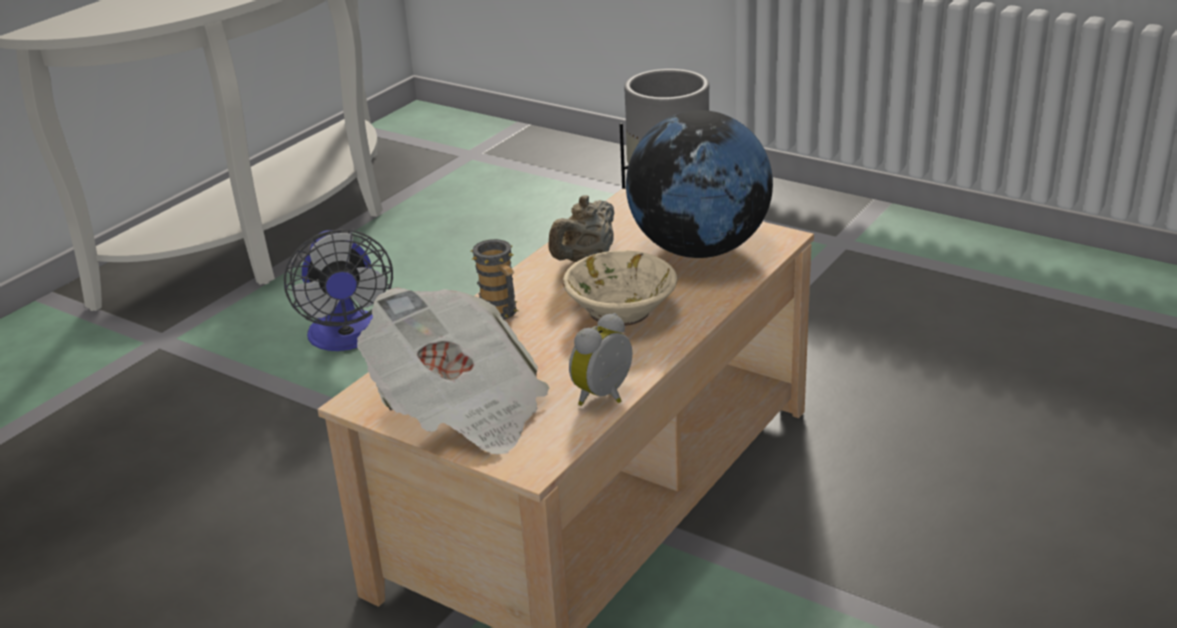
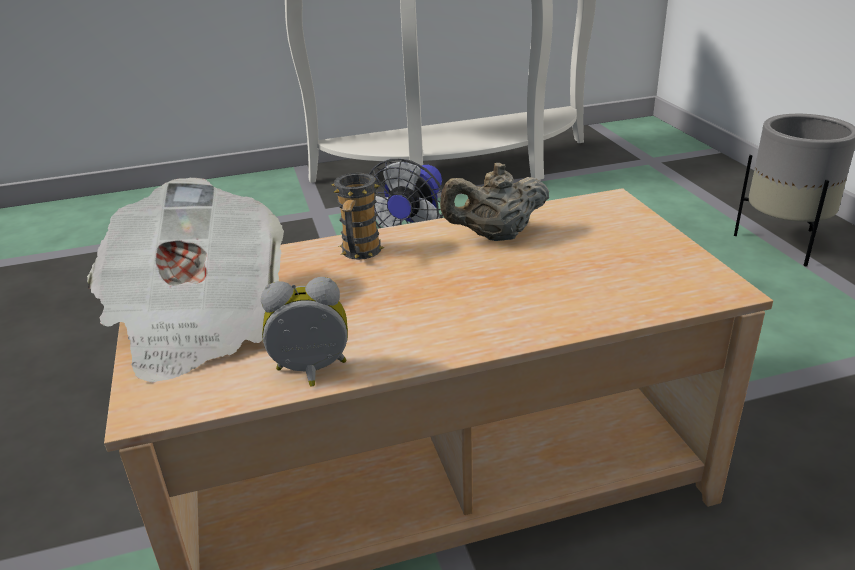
camera: 40 degrees right, 0 degrees up
(621, 312) = (454, 296): beige bowl -> none
(699, 249) = (616, 267): globe -> none

